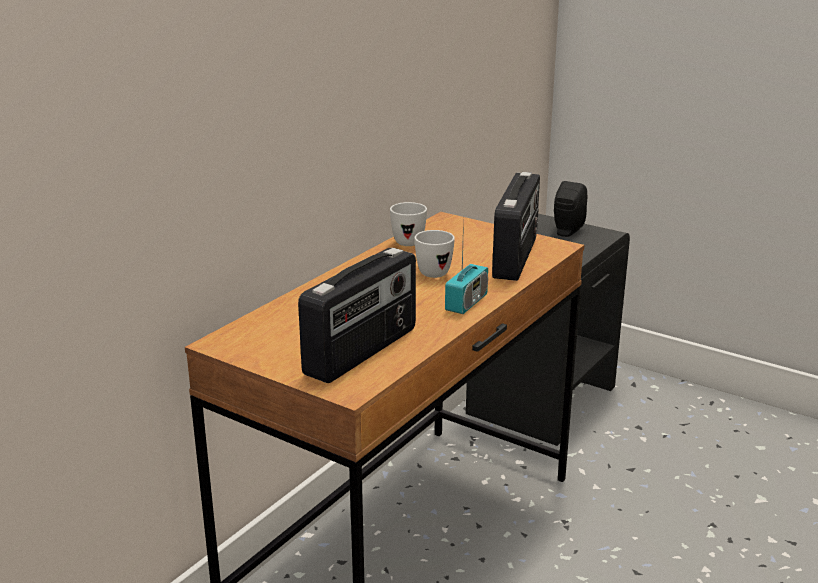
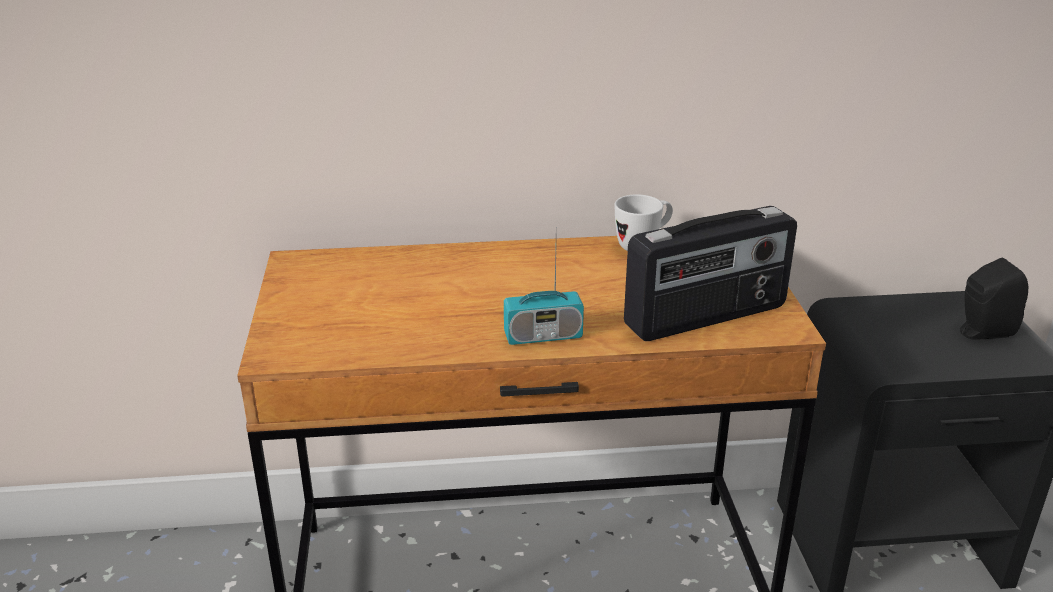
camera: 50 degrees right, 5 degrees up
(363, 352) = (357, 329): radio -> none
(430, 271) = (588, 286): white mug -> none

